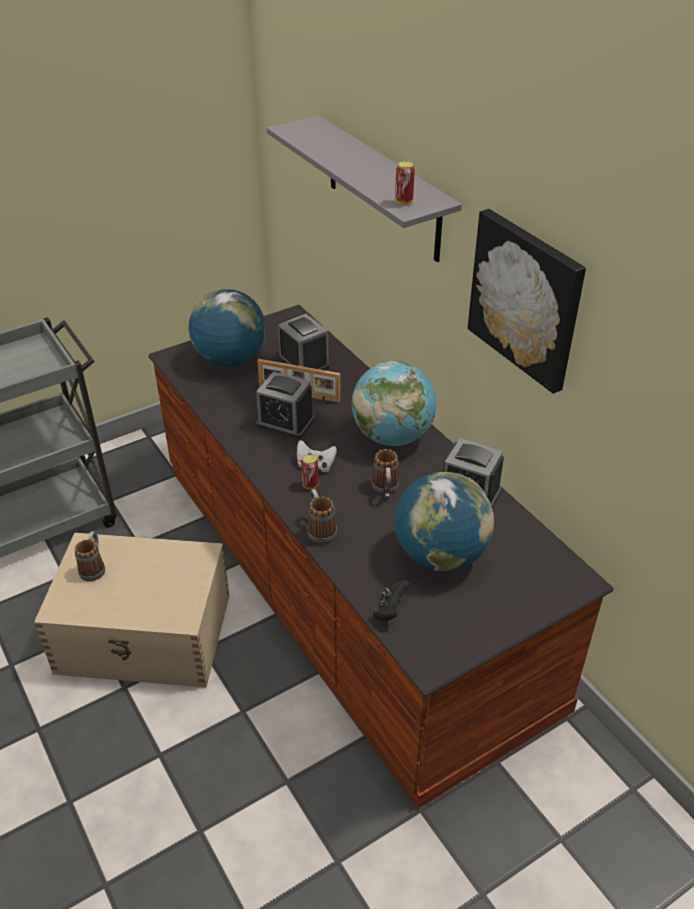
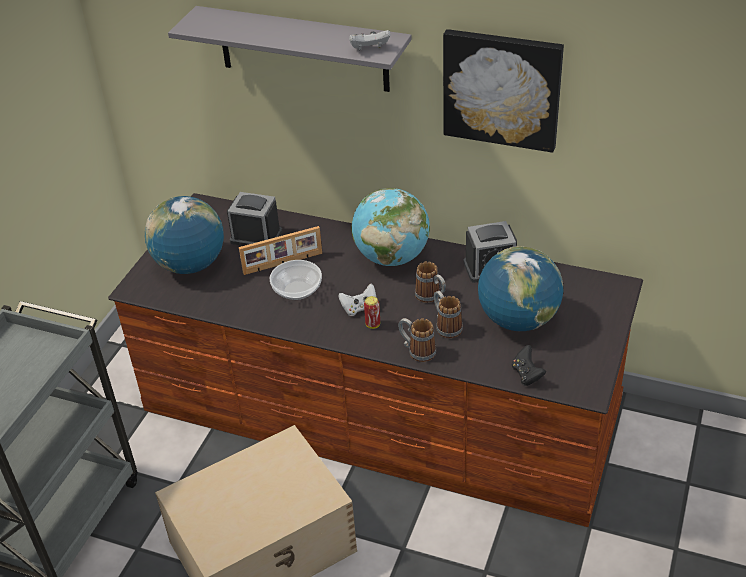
camera: 35 degrees left, 0 degrees up
(94, 567) = (207, 506): mug -> mug (446, 326)
(285, 422) = (297, 290): alarm clock -> bowl
(403, 202) = (369, 49): can -> white game controller

